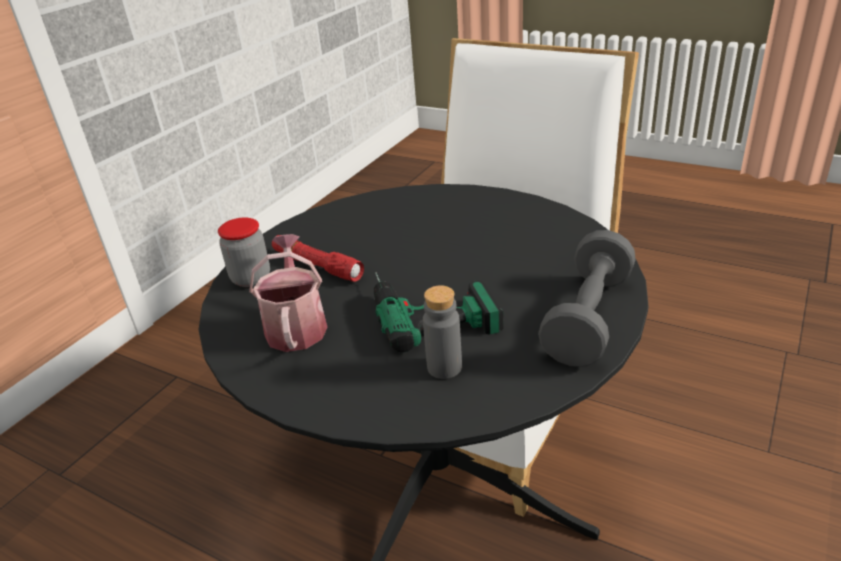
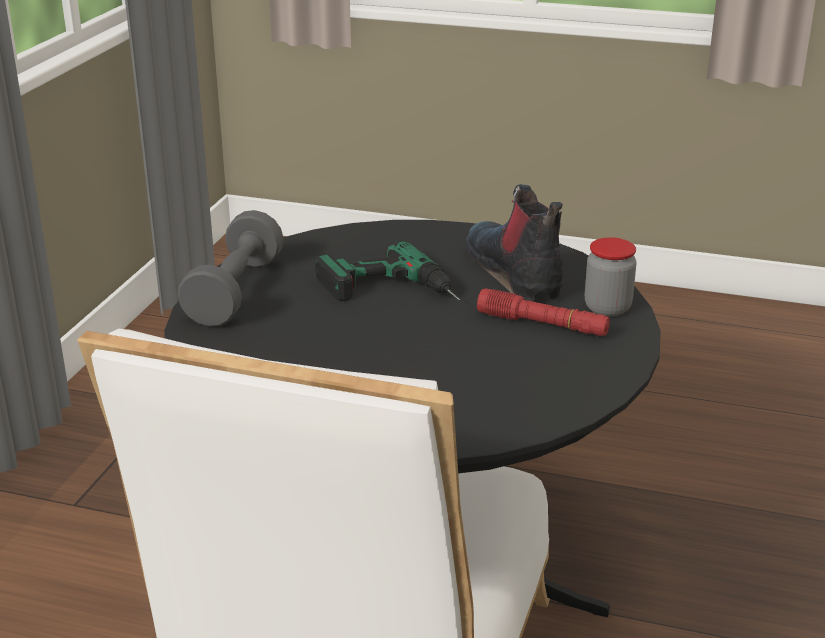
camera: 165 degrees right, 5 degrees down
(296, 325) = (516, 273): watering can -> boot
(444, 367) = (363, 255): grey bottle -> none

